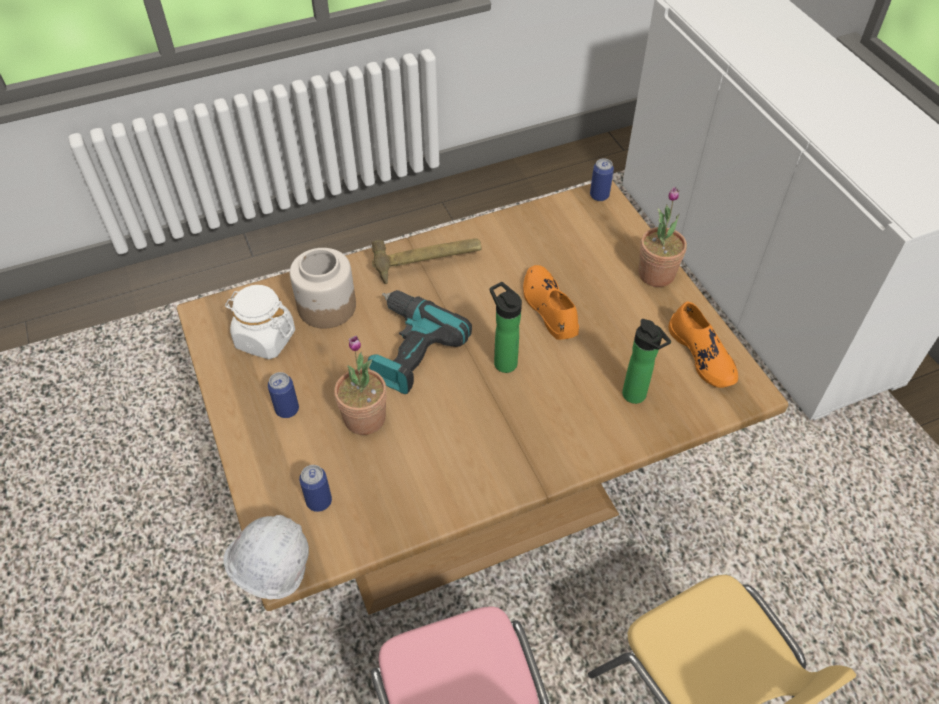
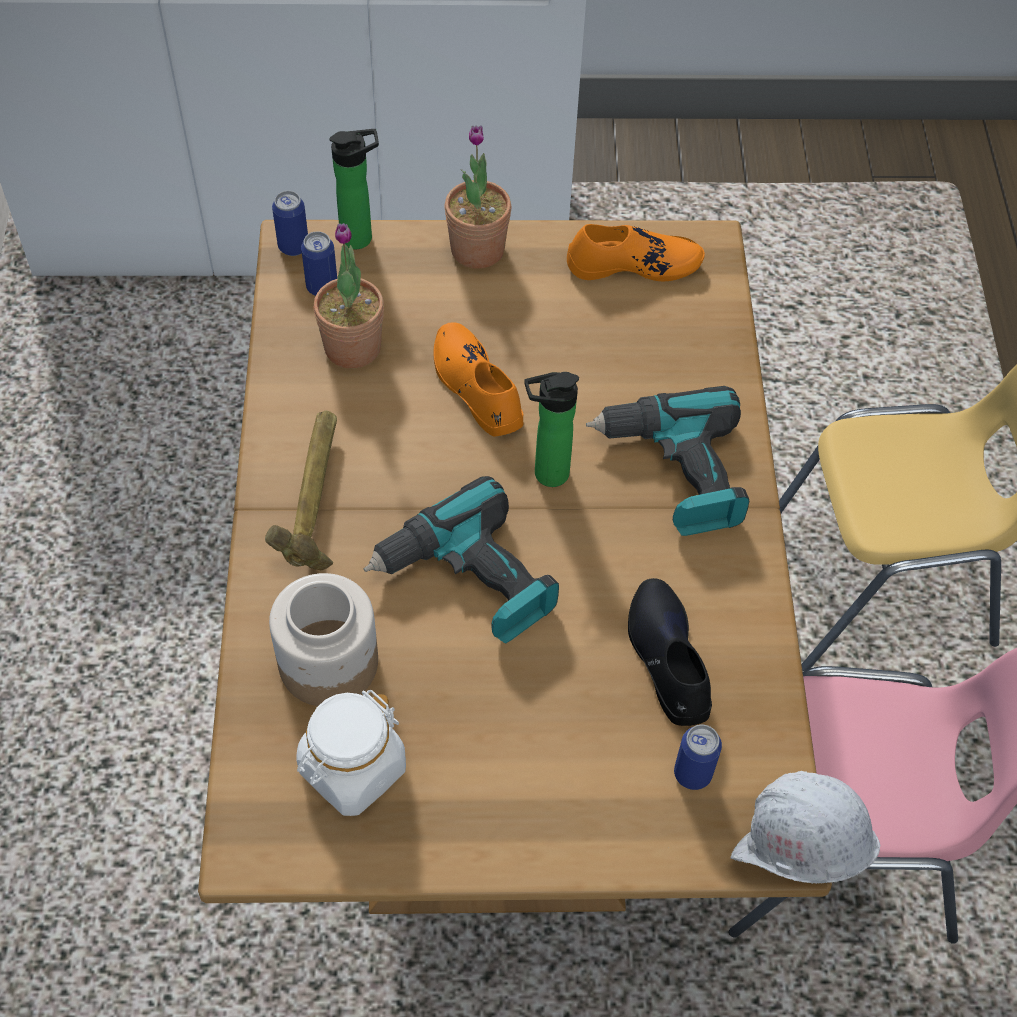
camera: 70 degrees left, 5 degrees up
(287, 410) = (511, 773): can -> can (322, 287)
(364, 418) = (571, 674): potted plant -> potted plant (352, 347)
(397, 464) = (667, 658): none -> black shoe
(542, 427) = (675, 472): none -> power drill
(549, 307) = (476, 387): orange shoe -> orange shoe turned 60 degrees clockwise
(636, 397) = (669, 356): bottle -> bottle (361, 237)

